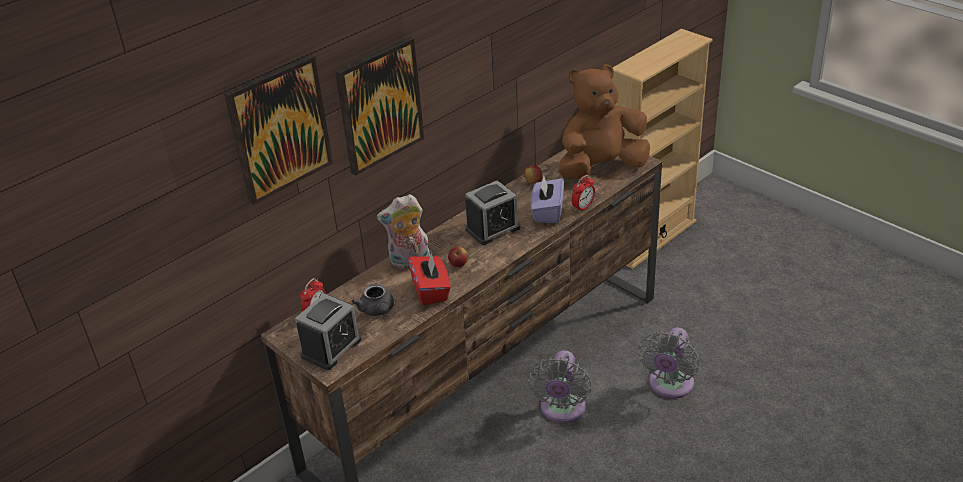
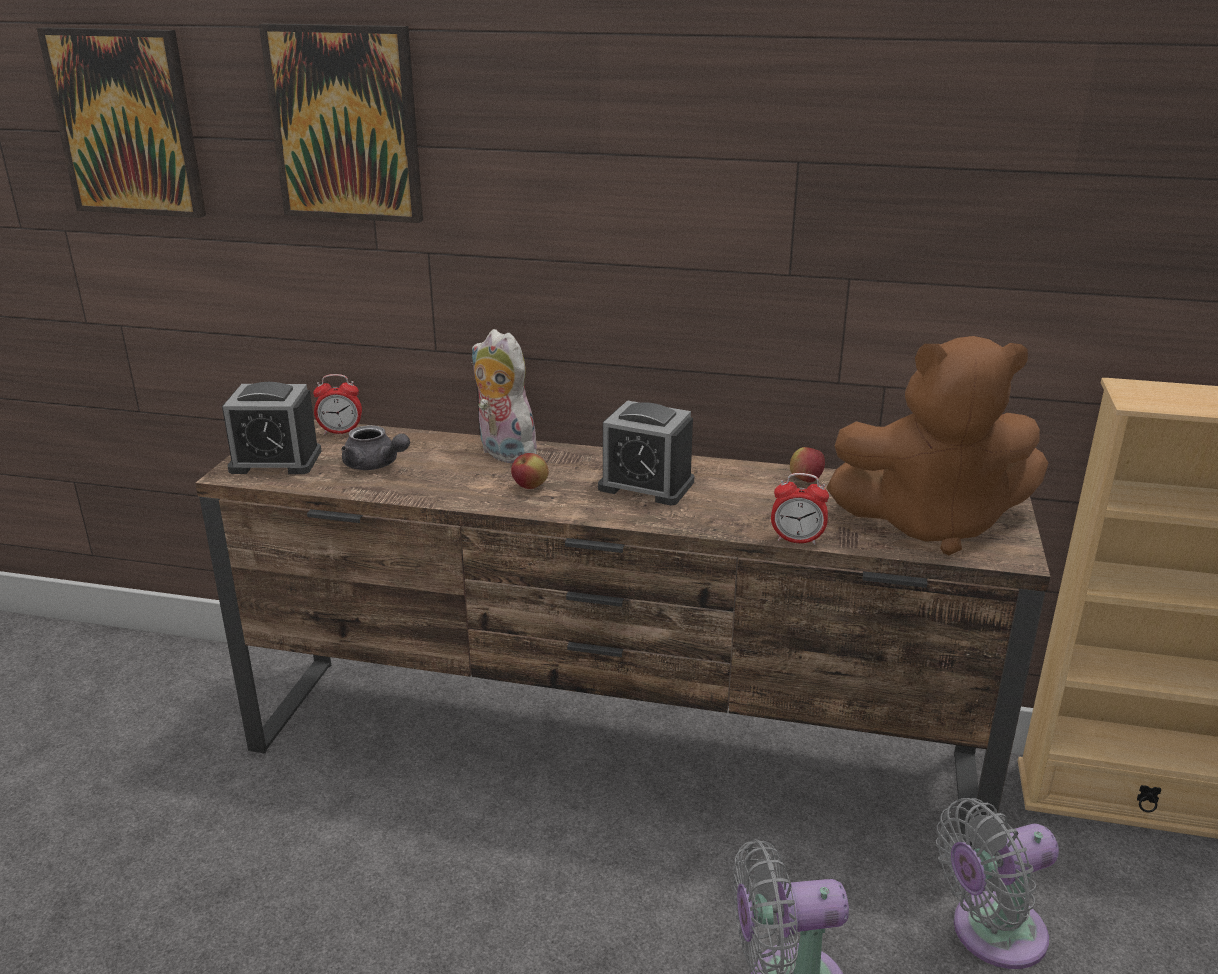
camera: 55 degrees right, 10 degrees down
(377, 311) = (375, 465): grey teapot -> grey teapot turned 90 degrees counterclockwise
(379, 105) = (527, 176): picture -> picture (127, 123)
(431, 291) = (451, 486): red tissue box -> none
(547, 212) = (743, 514): purple tissue box -> none
(562, 410) = (609, 861): grey fan -> grey fan (990, 934)
(600, 168) = (931, 523): brown plush toy -> brown plush toy turned 150 degrees clockwise

